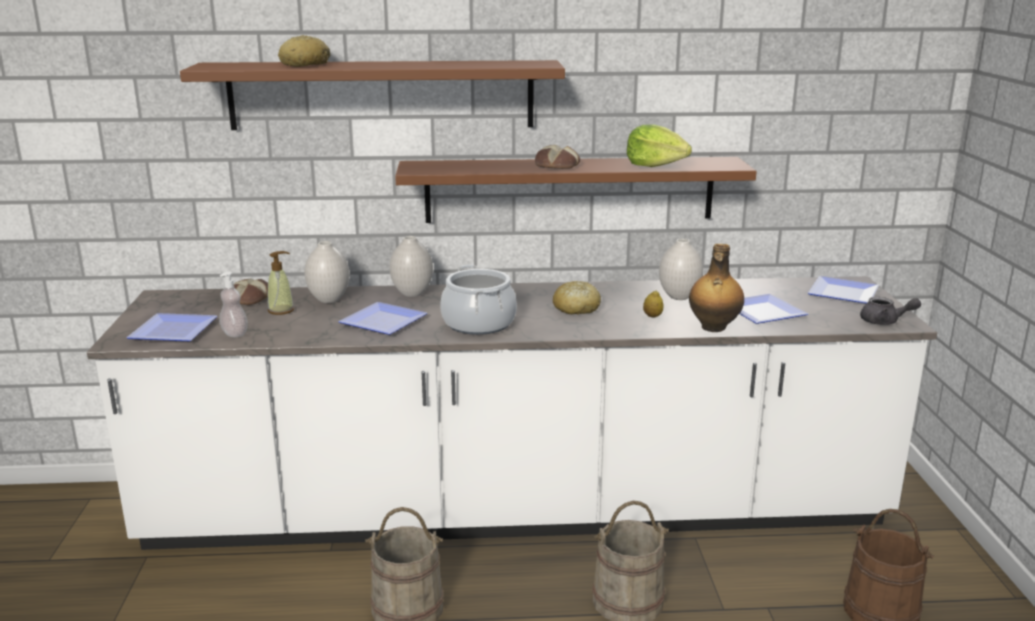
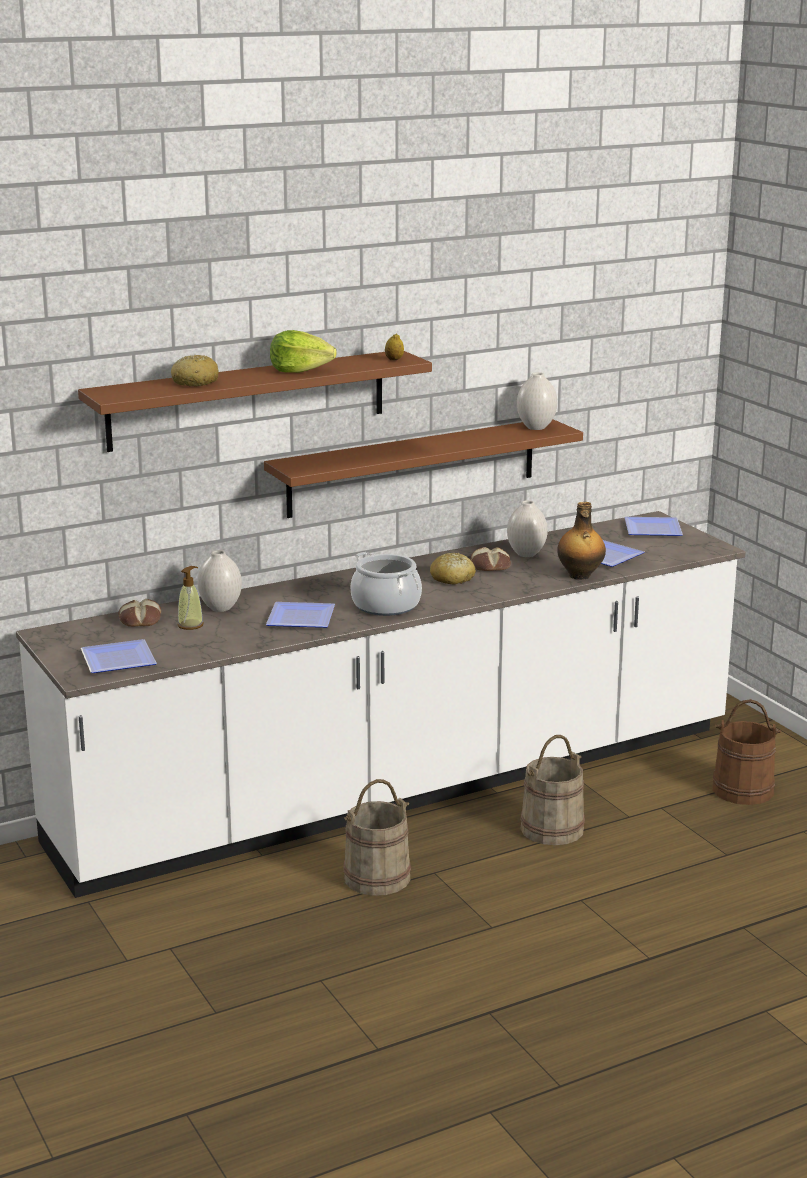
camera: 25 degrees left, 0 degrees up
(235, 334) = (181, 652): soap dispenser -> none
(411, 293) = (290, 590): white vase -> white vase (535, 427)
(556, 165) = (414, 448): bread -> bread (490, 566)
(652, 316) = (522, 574): lemon -> lemon (394, 359)
(655, 165) = (497, 437): lettuce -> lettuce (300, 370)
(884, 322) = (702, 549): grey teapot -> none

